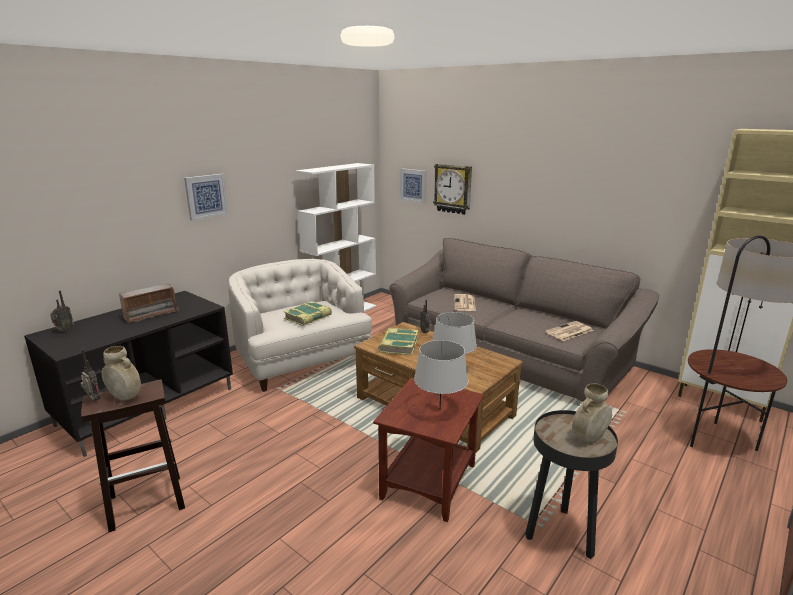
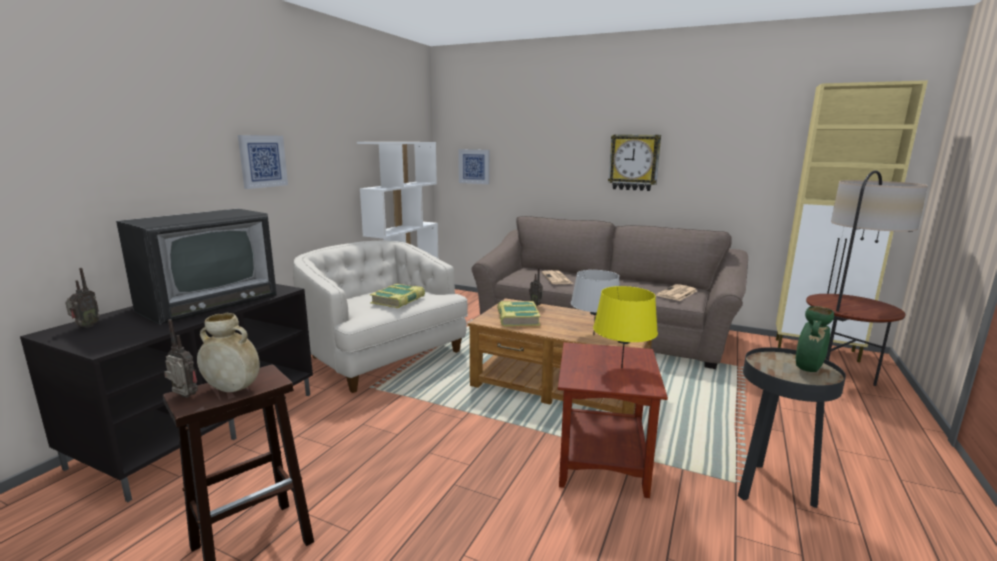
camera: 15 degrees left, 5 degrees down
(151, 314) = (208, 301): radio -> television
(439, 410) = (621, 368): grey table lamp -> yellow table lamp
(453, 188) = (521, 166): wall clock -> wall clock (634, 162)
(589, 438) = (808, 369): beige vase -> green vase

